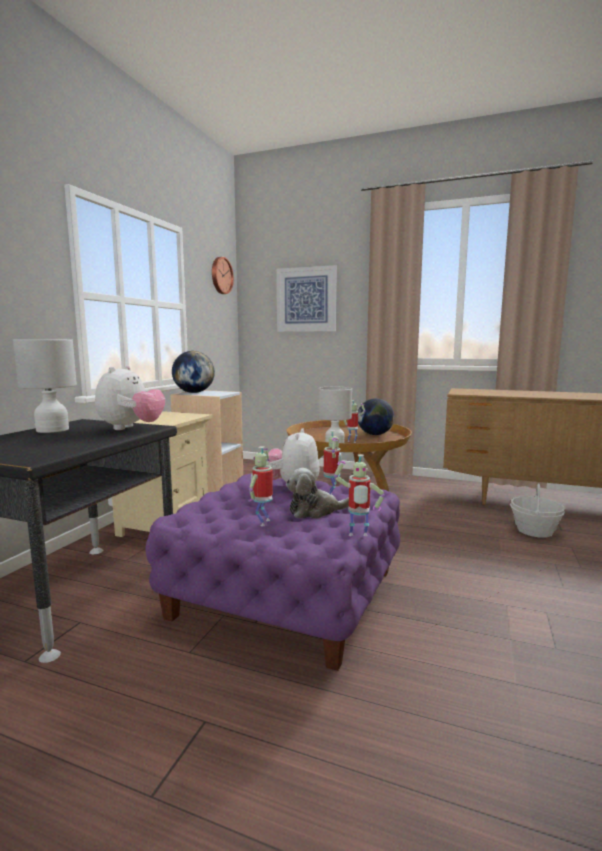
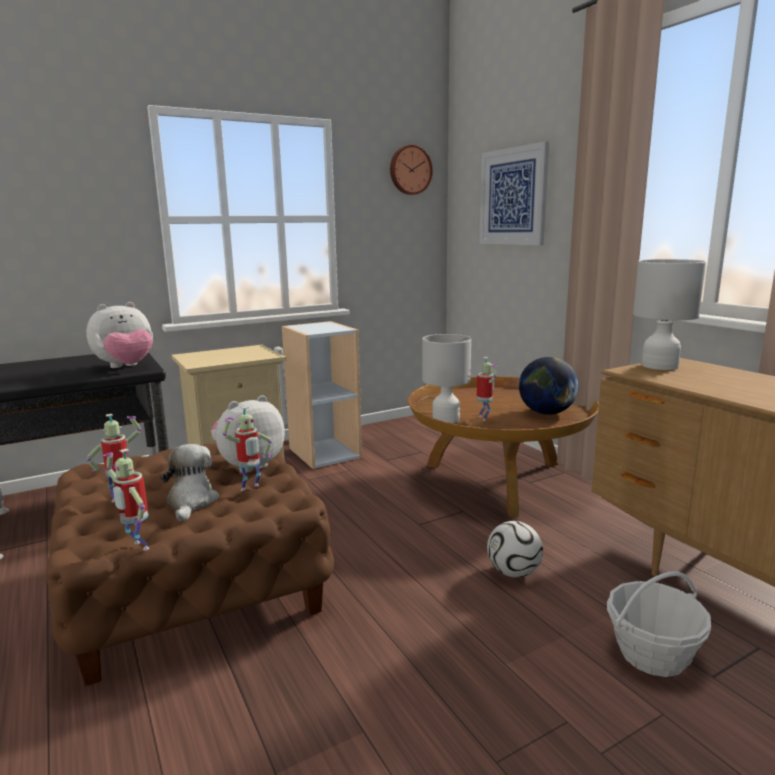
camera: 40 degrees right, 5 degrees up
(53, 430) = (82, 359): grey table lamp -> grey table lamp (660, 366)
(194, 392) = (309, 325): globe -> none
(285, 593) = (193, 585): purple ottoman -> brown ottoman
(315, 511) = (191, 502): plush toy -> plush toy turned 60 degrees clockwise
(435, 522) = (513, 572): none -> football

